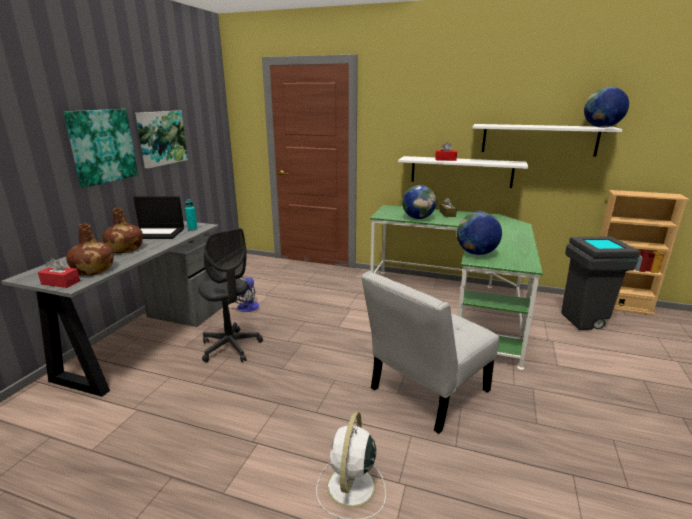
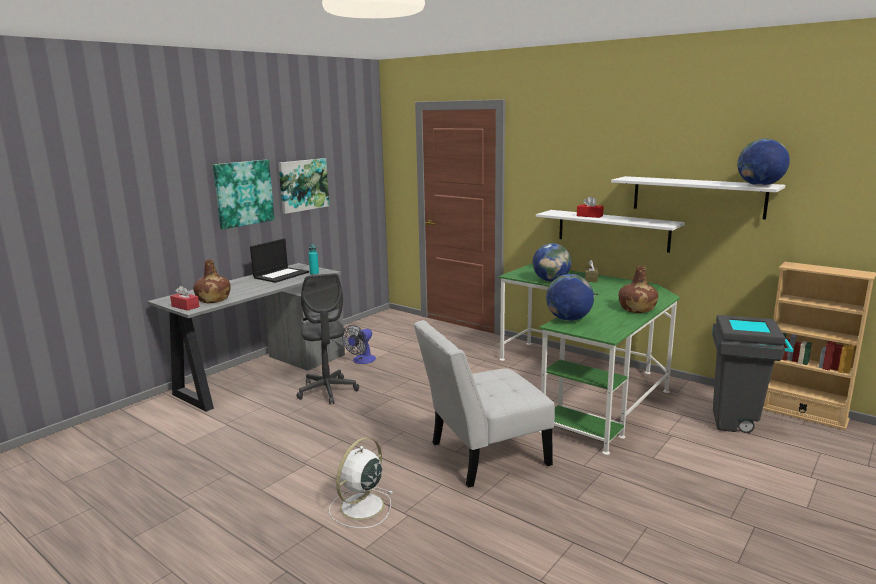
camera: 20 degrees right, 5 degrees down
(125, 249) = (247, 286): brown bottle -> brown bottle (636, 309)
(156, 233) = (281, 275): laptop -> laptop turned 75 degrees counterclockwise

